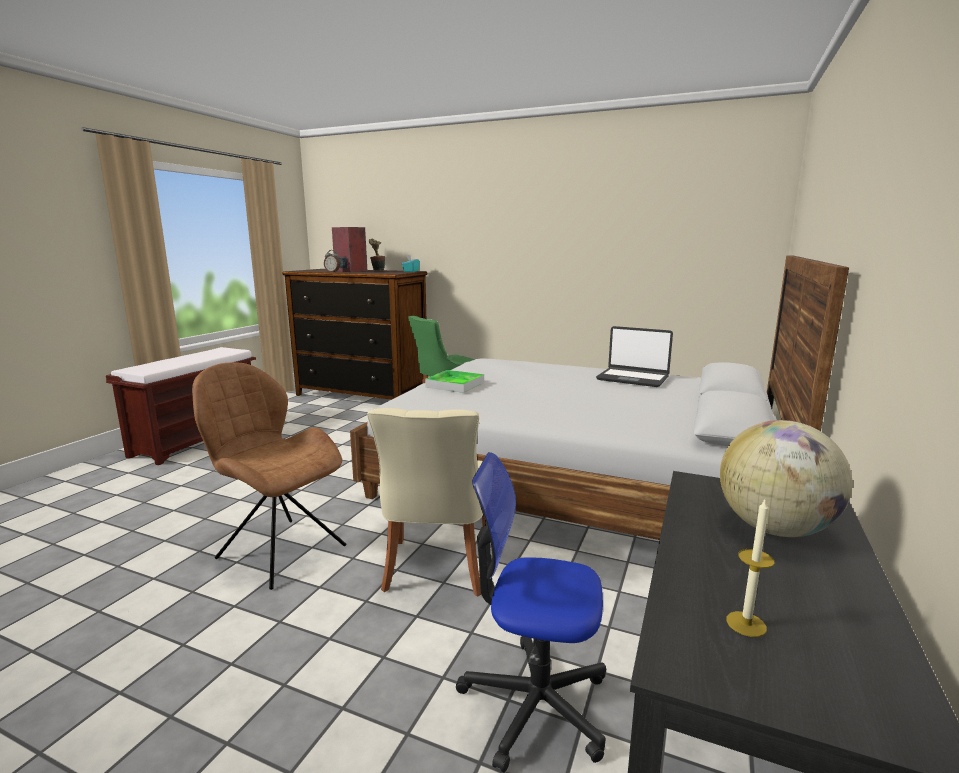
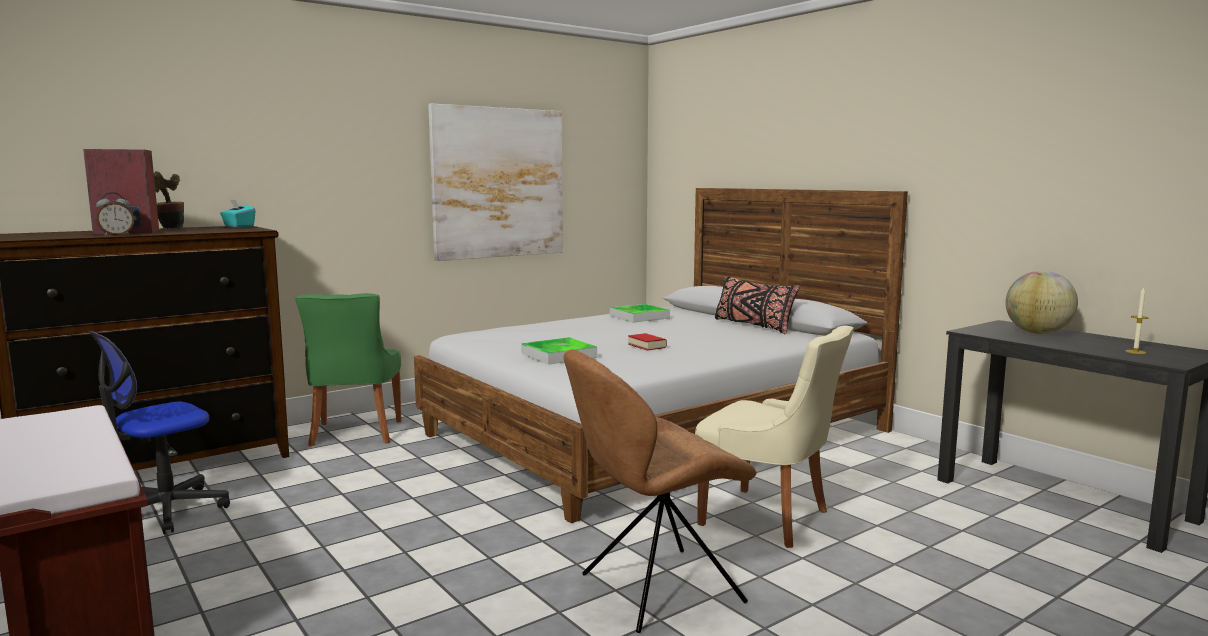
camera: 60 degrees left, 5 degrees down
(527, 397) = (647, 346): none -> book
(534, 703) = (968, 523): office chair -> office chair (164, 511)
(604, 247) = (498, 183): none -> picture
(632, 378) = (639, 317): laptop -> tray
(688, 412) = (753, 325): none -> black pillow

